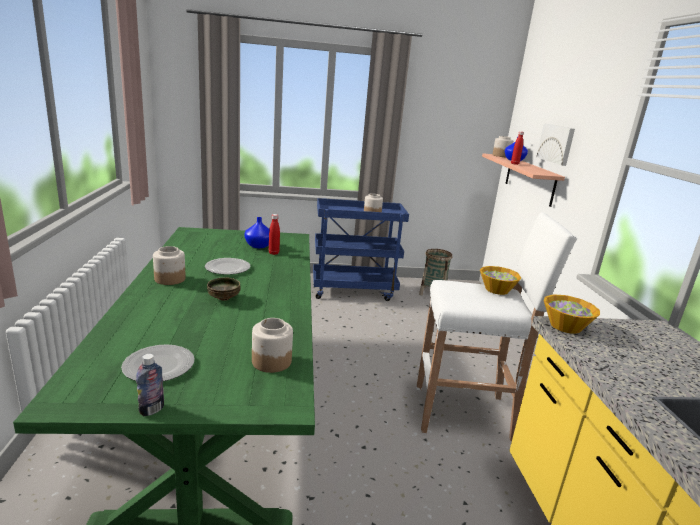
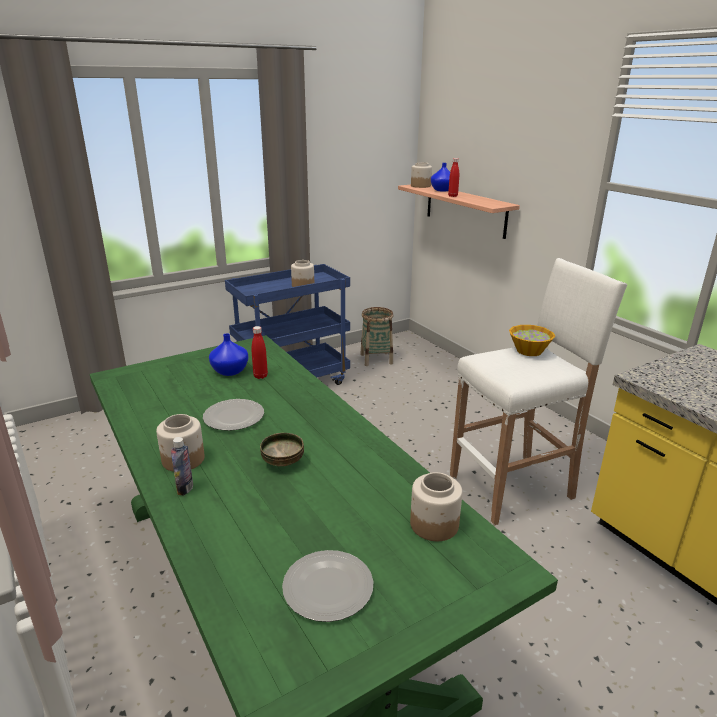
camera: 25 degrees left, 5 degrees up
(152, 410) = (393, 648): bottle -> bottle (185, 488)
(556, 144) = (499, 168): picture -> none
(565, 326) = (649, 378): bowl -> none

